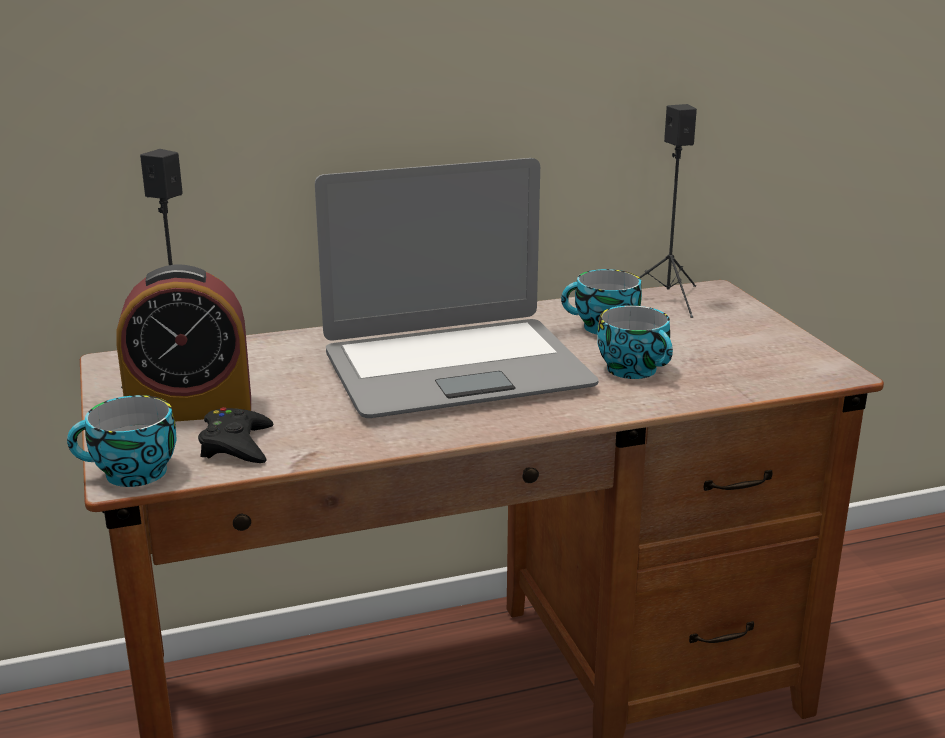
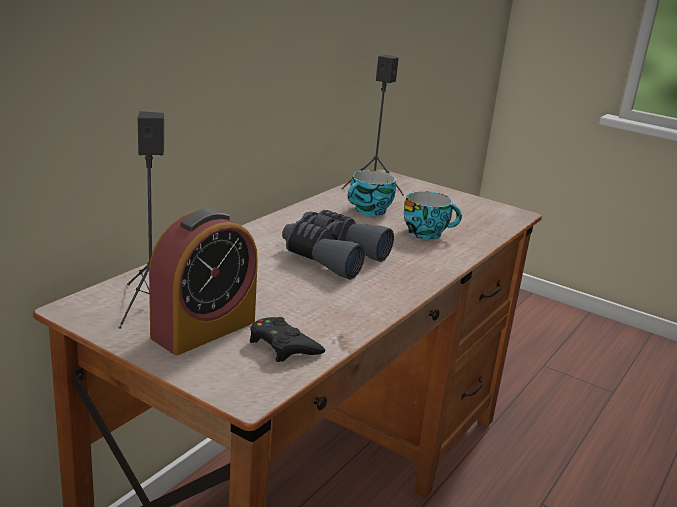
camera: 40 degrees left, 0 degrees up
(131, 474) = (247, 391): cup -> none
(455, 370) = (332, 256): laptop -> grey binoculars

